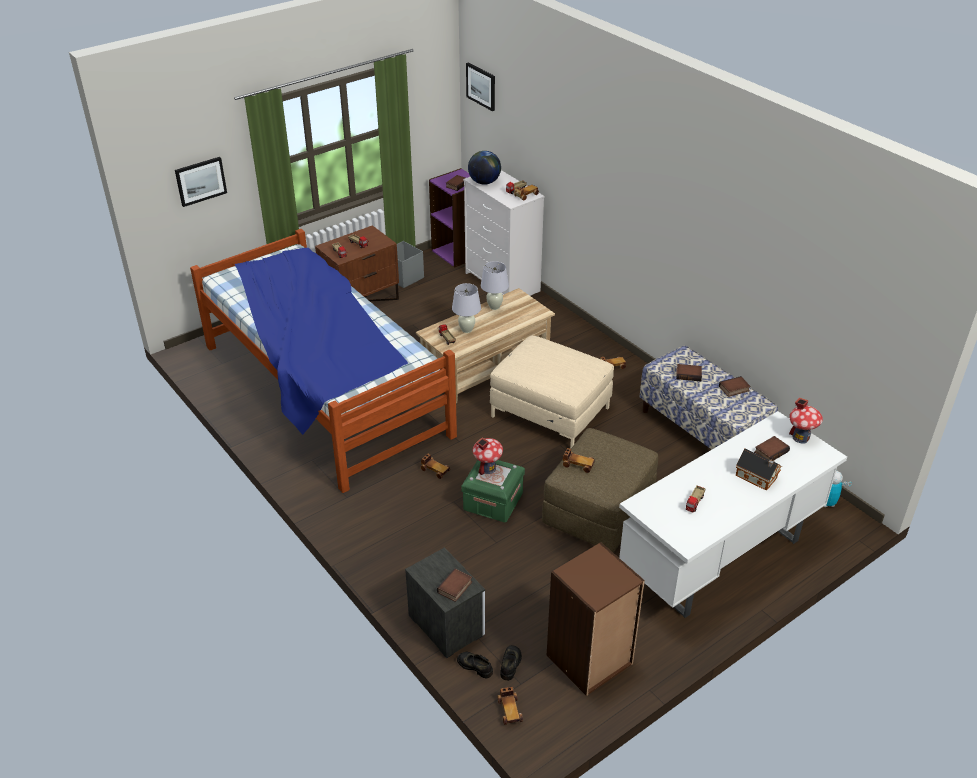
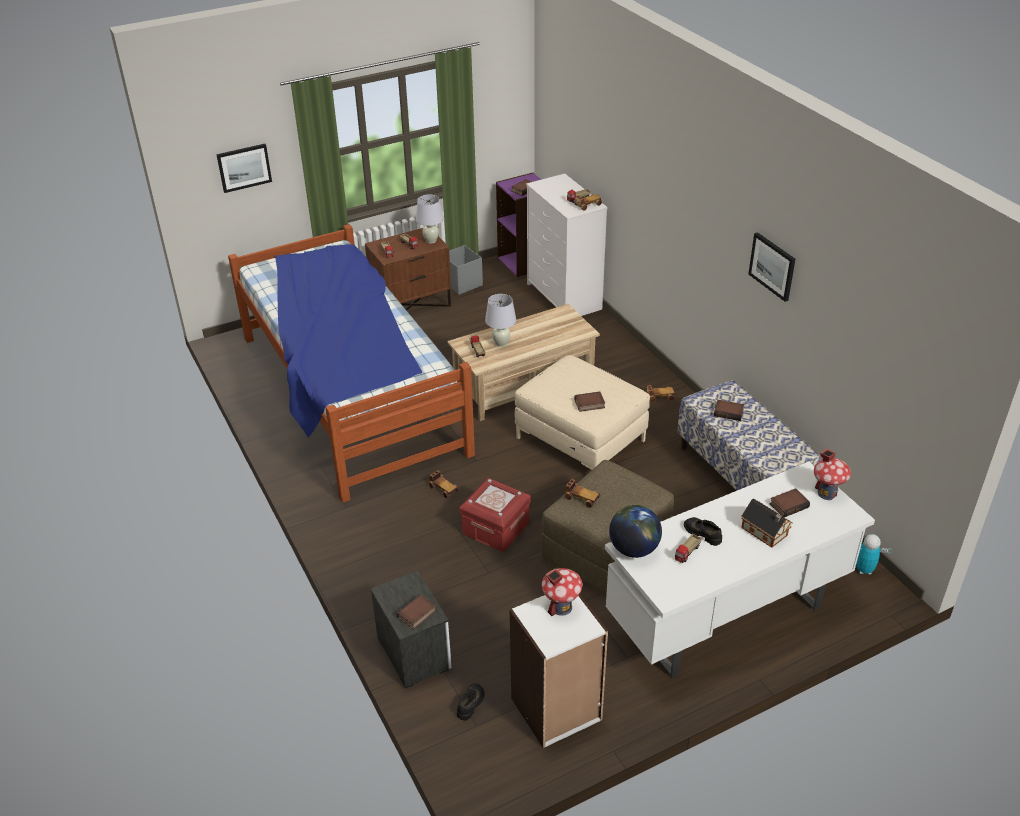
camera: 10 degrees right, 0 degrees up
(475, 666) = (433, 700): black shoe -> black shoe (703, 533)
(481, 86) = (553, 86): picture -> picture (772, 266)
(484, 182) = (547, 188): globe -> globe (634, 549)
(487, 468) = (490, 492): toy house -> toy house (561, 607)
(493, 501) = (495, 528): green storage box -> red storage box
(494, 307) = (537, 321): white table lamp -> white table lamp (431, 241)
(509, 710) = (457, 752): toy car -> none
(590, 660) = (556, 710): brown bookcase -> white bookcase
(734, 389) = (775, 433): book -> book (589, 404)

